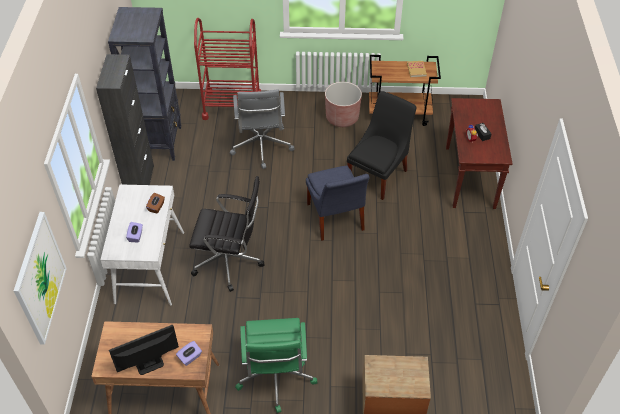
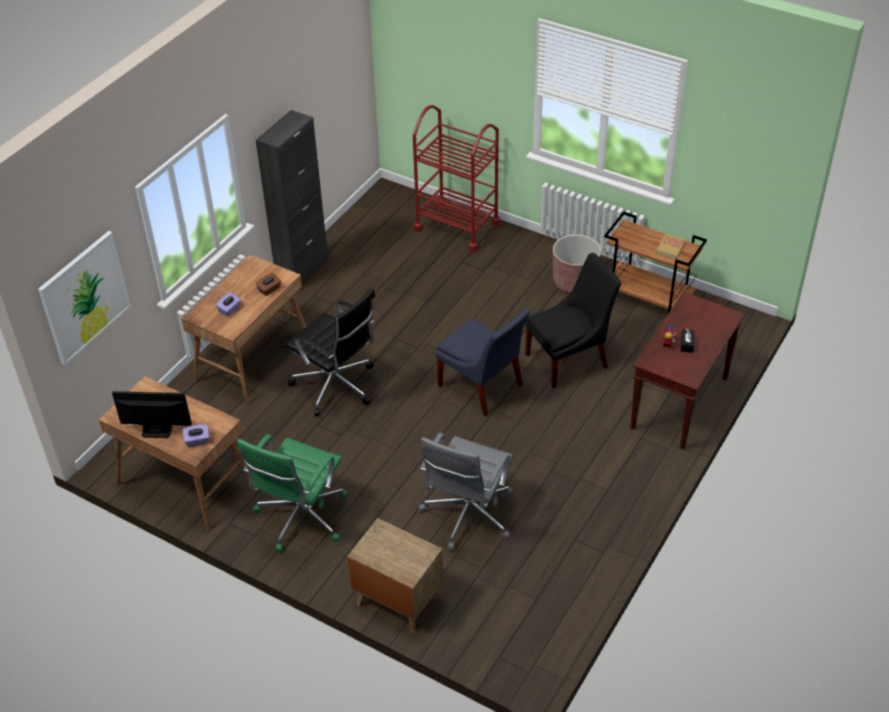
camera: 30 degrees right, 5 degrees down
(150, 266) = (253, 359): white desk -> brown desk
(160, 142) = (351, 238): black bookcase -> none
(261, 147) = (457, 282): grey office chair -> grey office chair (467, 516)
(335, 219) = (482, 388): blue chair -> blue chair turned 60 degrees counterclockwise

